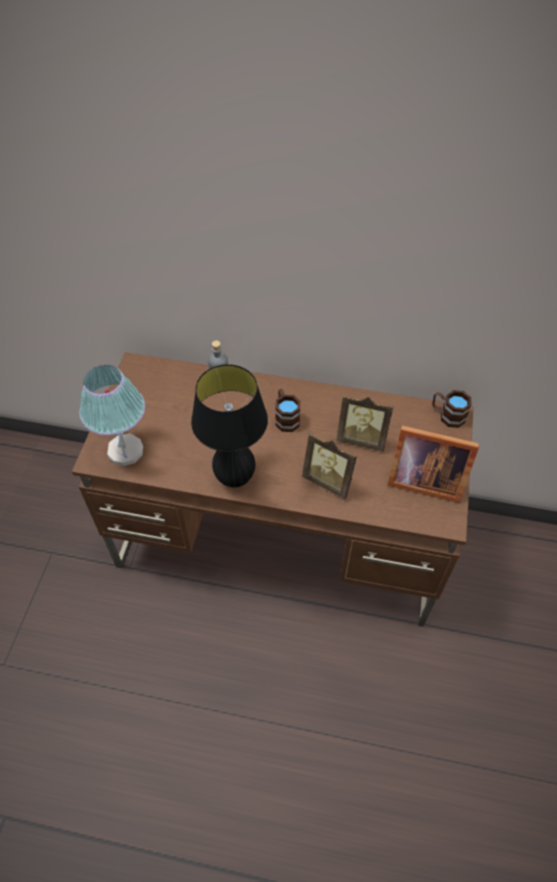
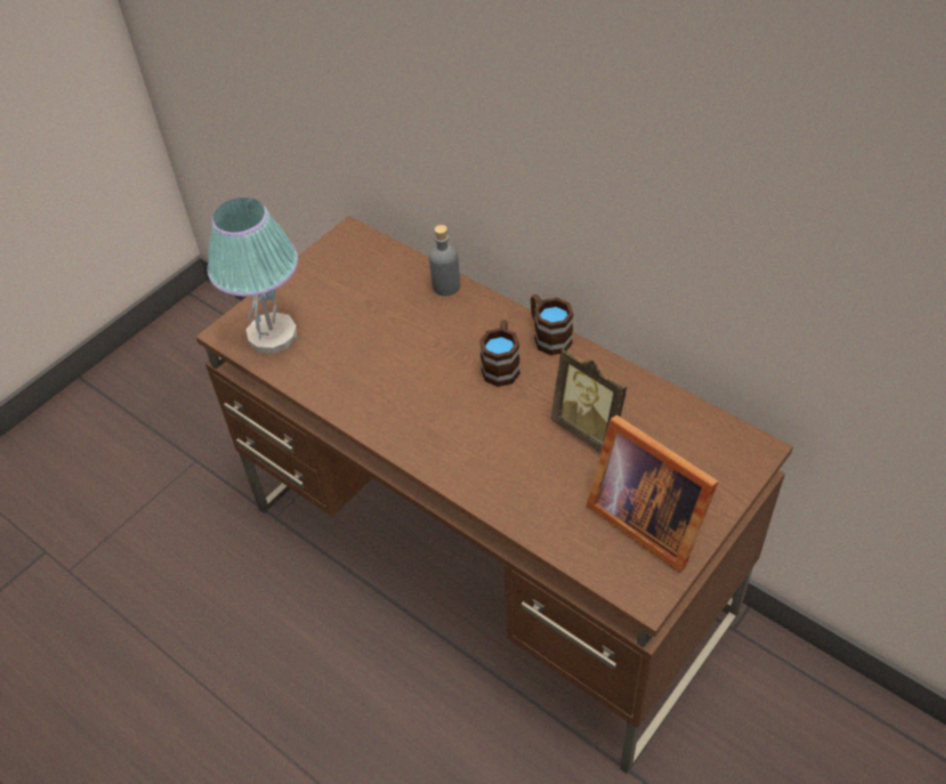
camera: 30 degrees right, 5 degrees down
(235, 478) = (384, 419): black table lamp -> none
(329, 480) = (508, 468): picture frame -> none
(447, 415) = (742, 444): brown mug -> brown mug (548, 336)

